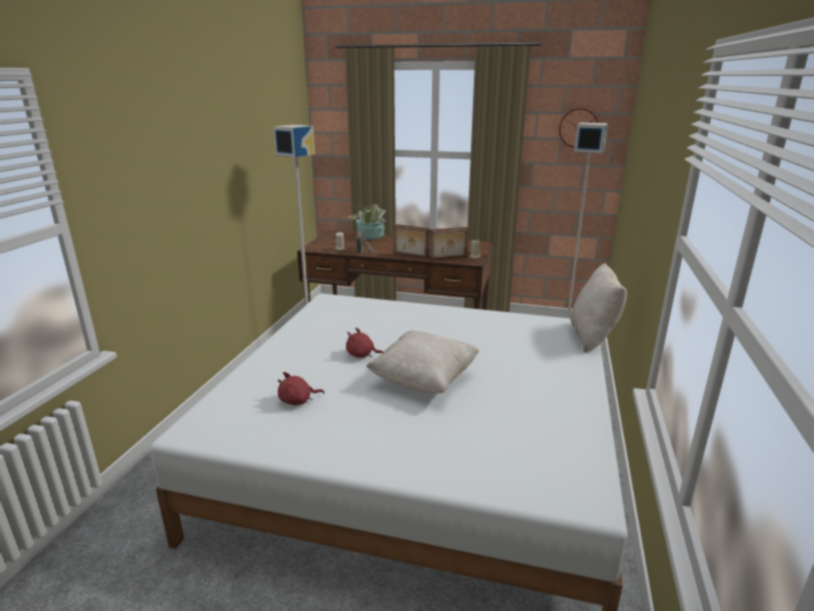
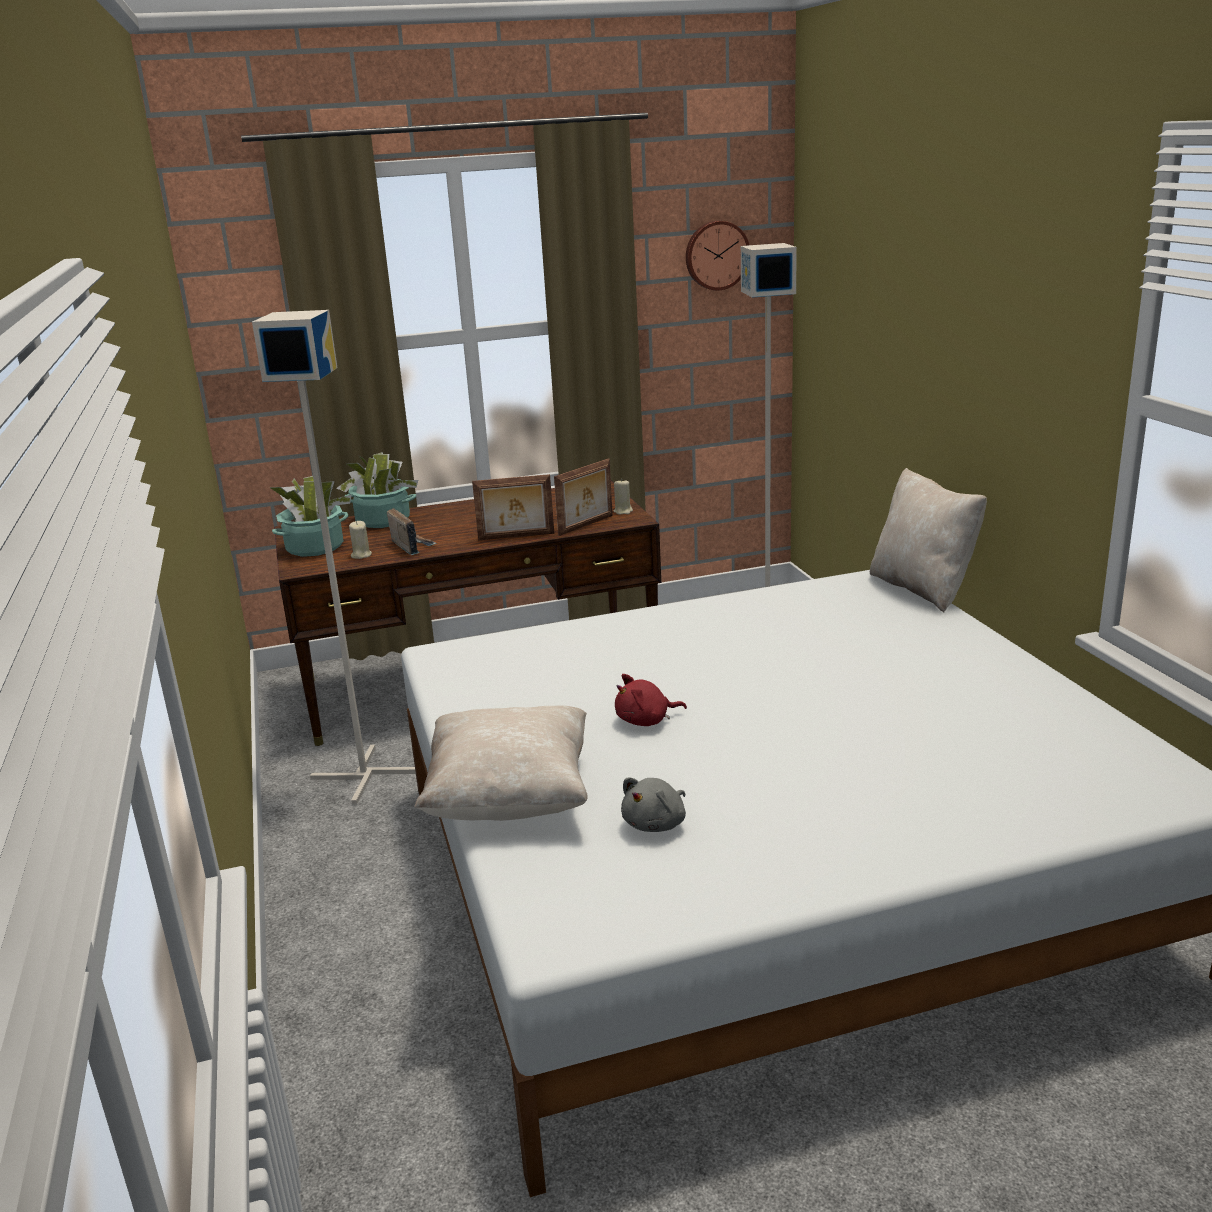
camera: 30 degrees left, 0 degrees up
(298, 401) = (656, 824): red plush toy -> grey plush toy
(329, 241) = (314, 547): none -> potted plant
(424, 380) = (795, 723): beige pillow -> beige pillow (510, 799)

